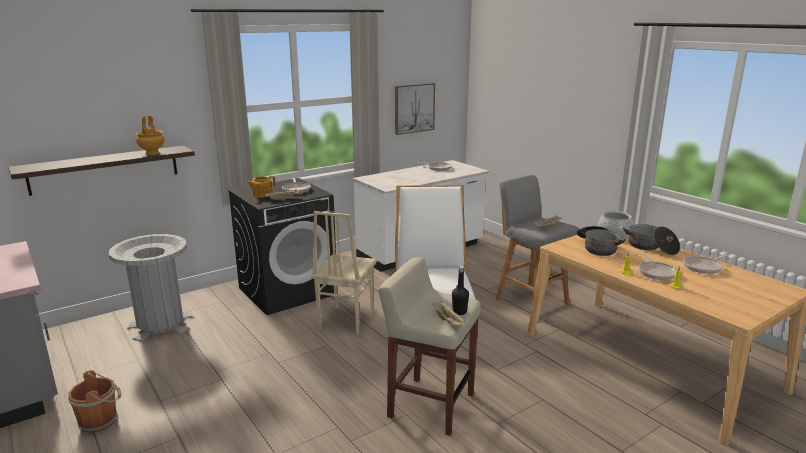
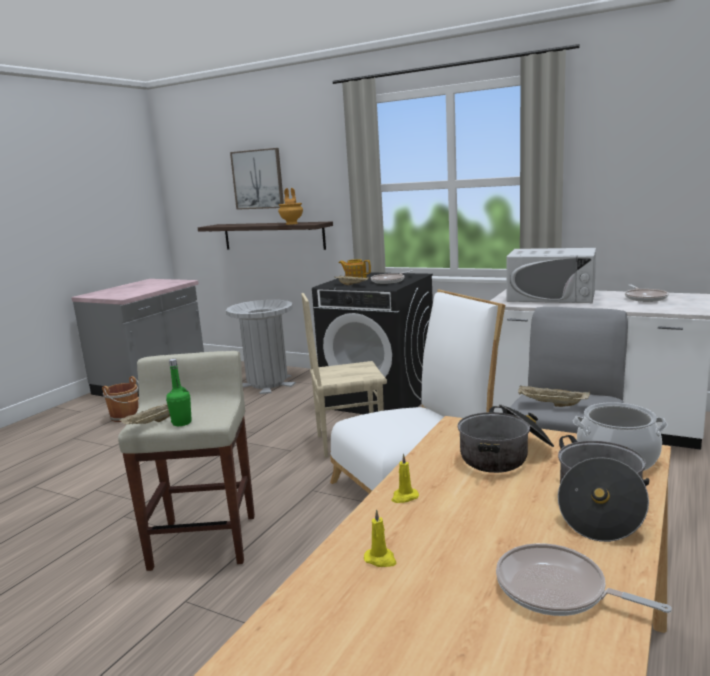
camera: 65 degrees right, 5 degrees down
(398, 177) = (551, 296): none -> white microwave
(414, 108) = (650, 198): picture -> picture (258, 179)
(459, 312) = (182, 423): black bottle -> green bottle
(656, 272) = (441, 528): frying pan -> none

